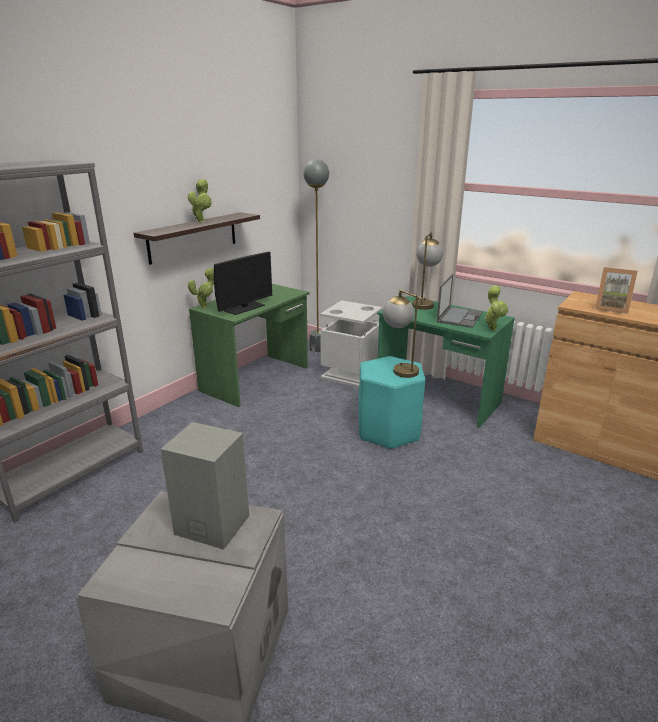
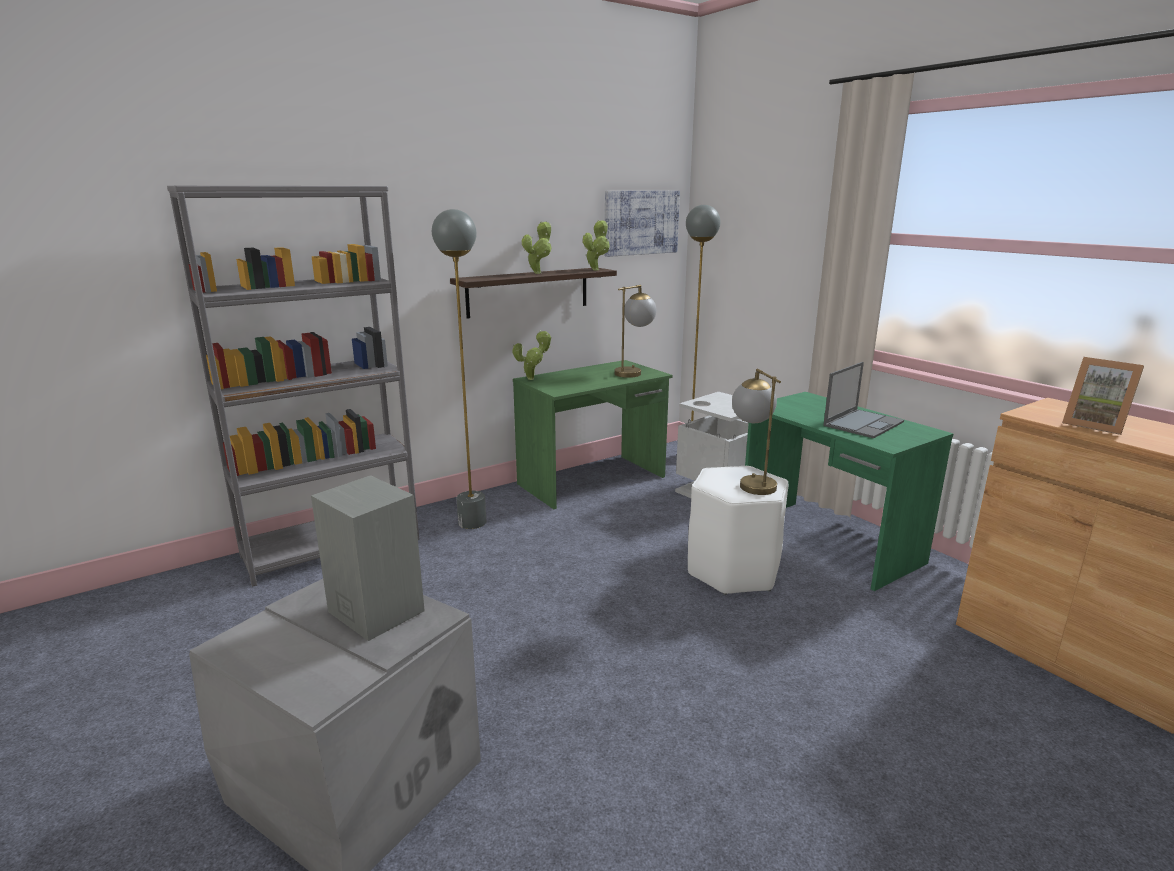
camera: 20 degrees right, 5 degrees down
(180, 429) = (472, 522): none -> grey floor lamp
(244, 308) = (577, 384): monitor -> none
(268, 174) = (641, 222): none -> picture
(388, 431) = (732, 571): turquoise stool -> white stool
(424, 303) = (822, 402): table lamp -> table lamp (633, 372)
(492, 329) = (905, 443): potted plant -> potted plant (596, 269)

